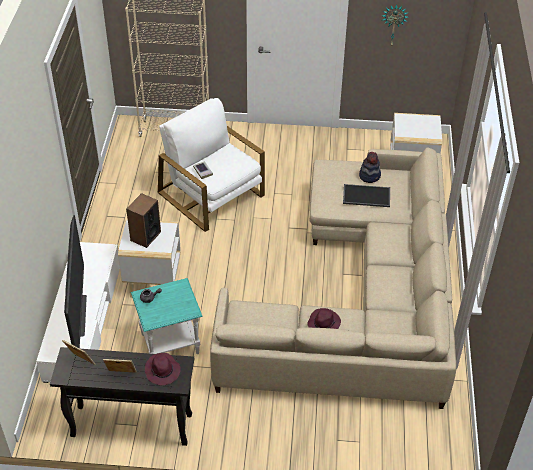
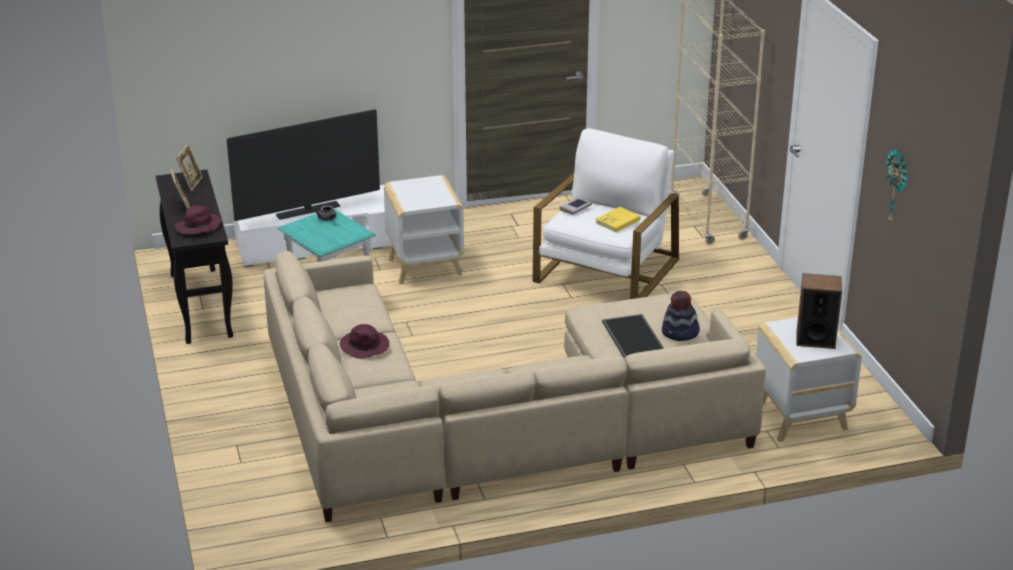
camera: 70 degrees right, 15 degrees down
(145, 236) = (421, 191): speaker -> speaker (815, 339)
(232, 158) = (617, 221): none -> yellow book

